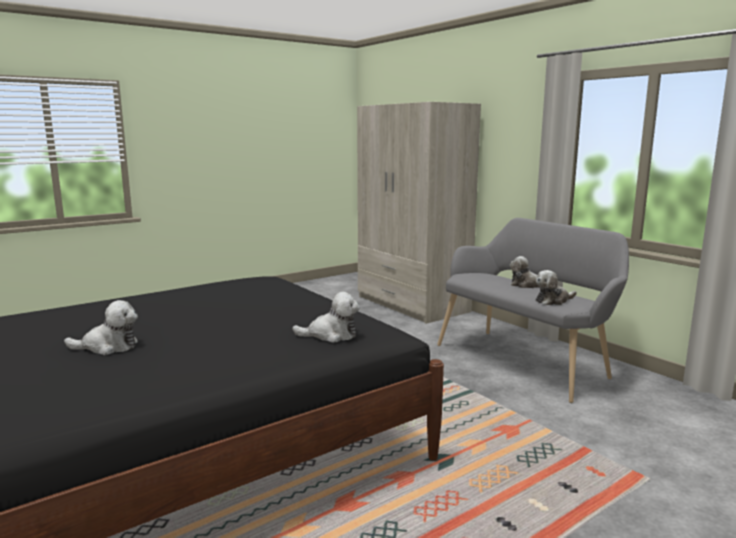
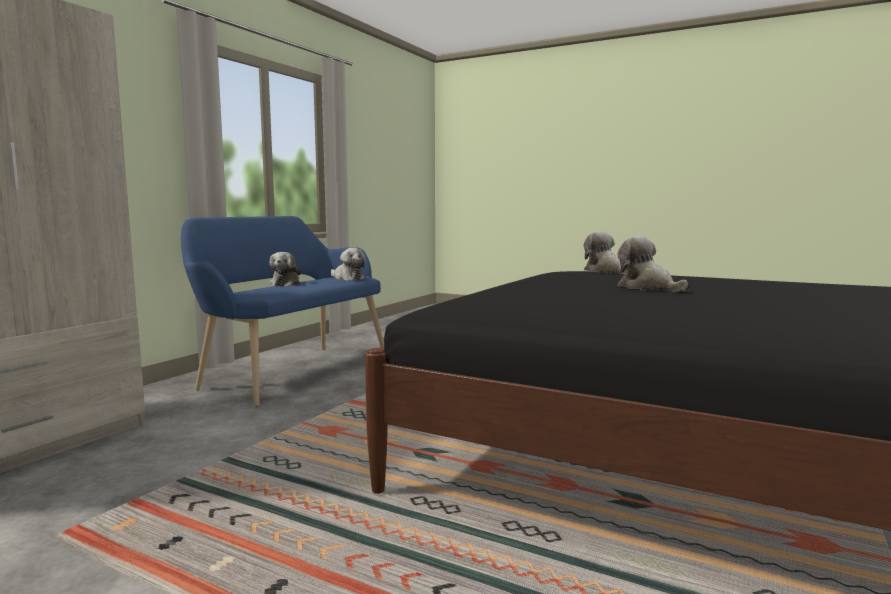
camera: 115 degrees left, 5 degrees down
(108, 347) = (808, 292): plush toy -> plush toy (647, 288)
(526, 360) = (291, 371): grey bench -> blue bench

